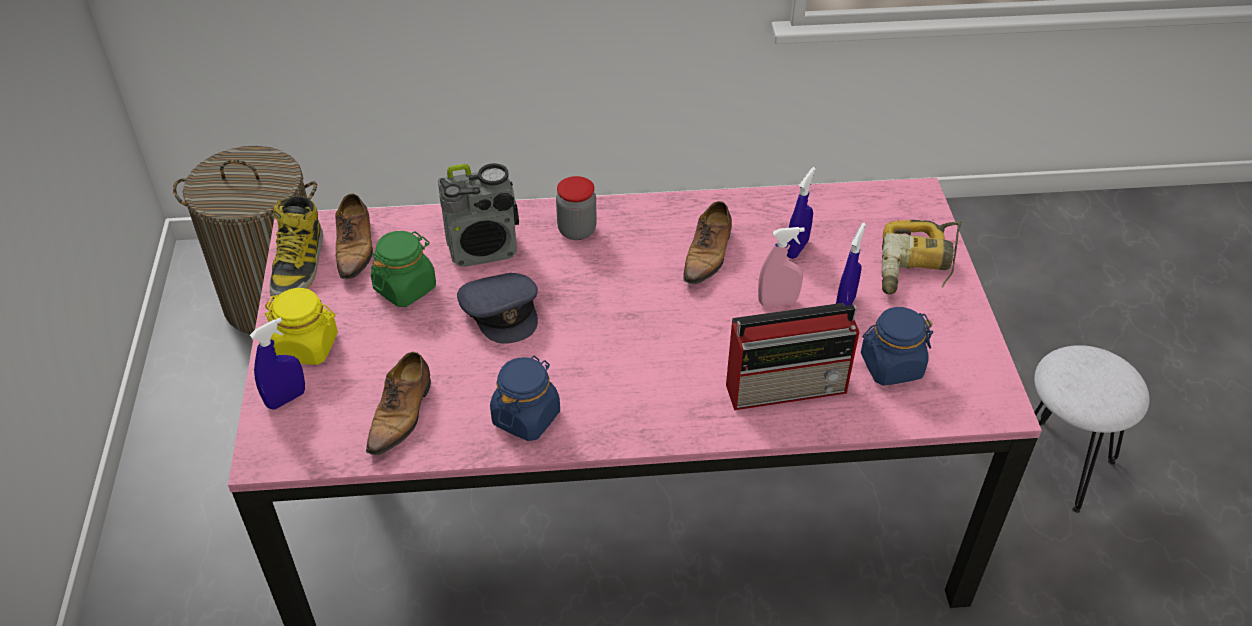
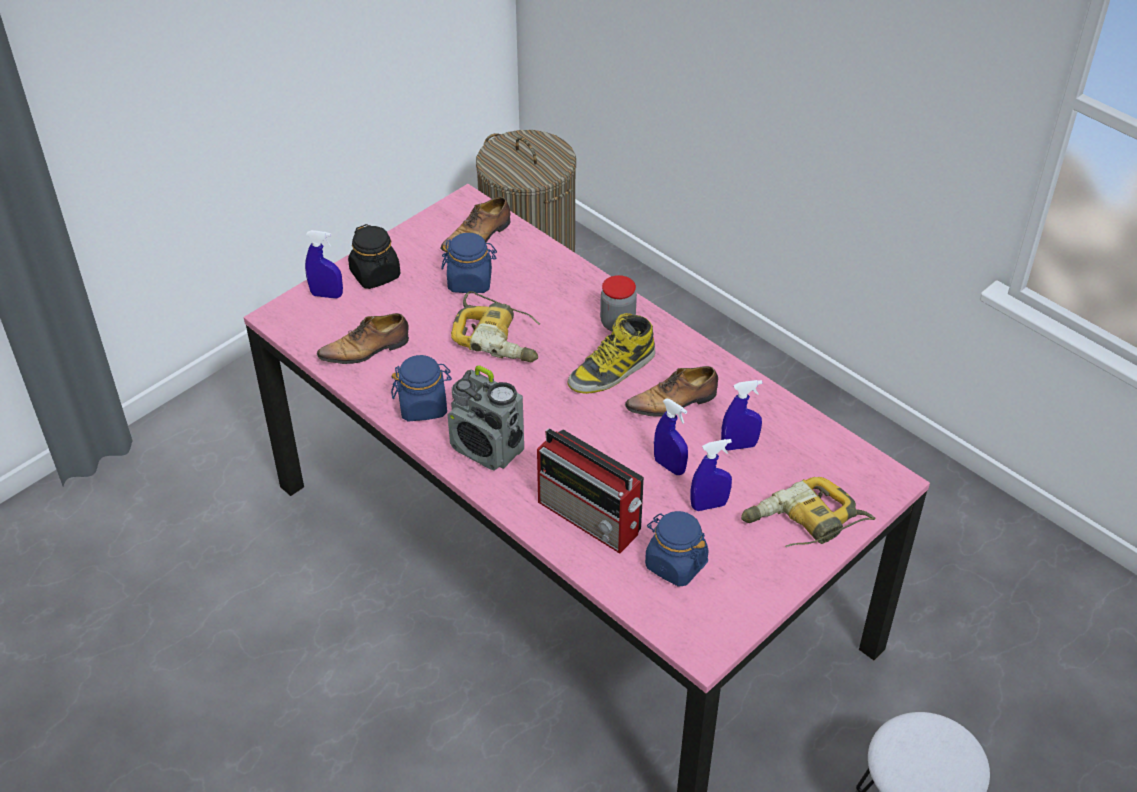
camera: 50 degrees right, 0 degrees up
(298, 265) = (436, 224): boot -> boot (612, 370)
(308, 346) = (375, 275): yellow jar -> black jar
(405, 288) = (470, 281): green jar -> blue jar
(484, 249) = (546, 292): radio -> radio (488, 449)
(501, 311) = (499, 337): grey cap -> power drill
(777, 302) = (669, 466): pink spray bottle -> blue spray bottle

